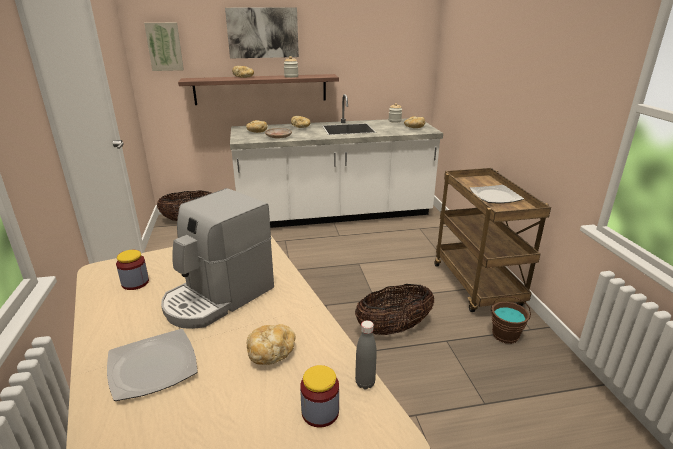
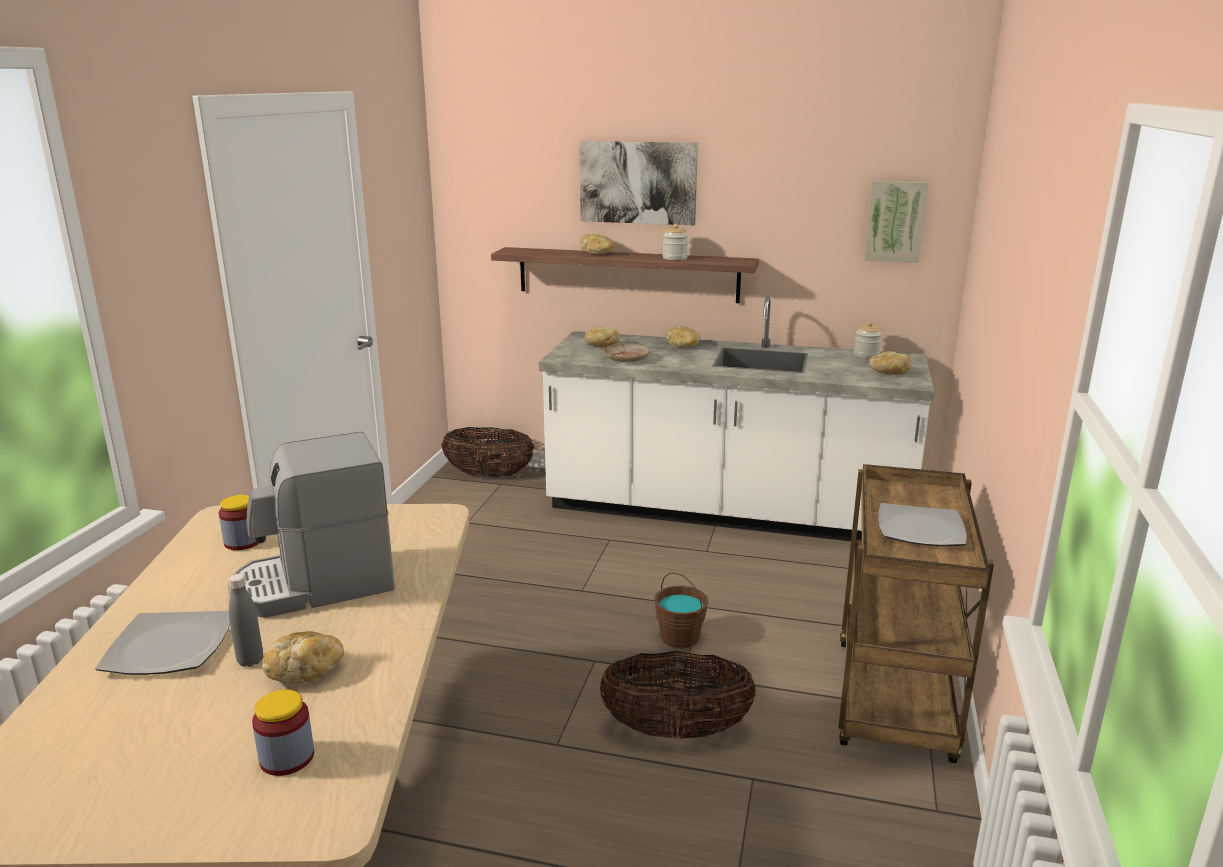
camera: 25 degrees right, 5 degrees down
(164, 46) = (486, 197): picture -> picture (895, 221)
(365, 383) = (374, 744): grey bottle -> grey bottle (250, 661)
(505, 335) = (873, 804): brown bucket -> brown bucket (679, 637)

